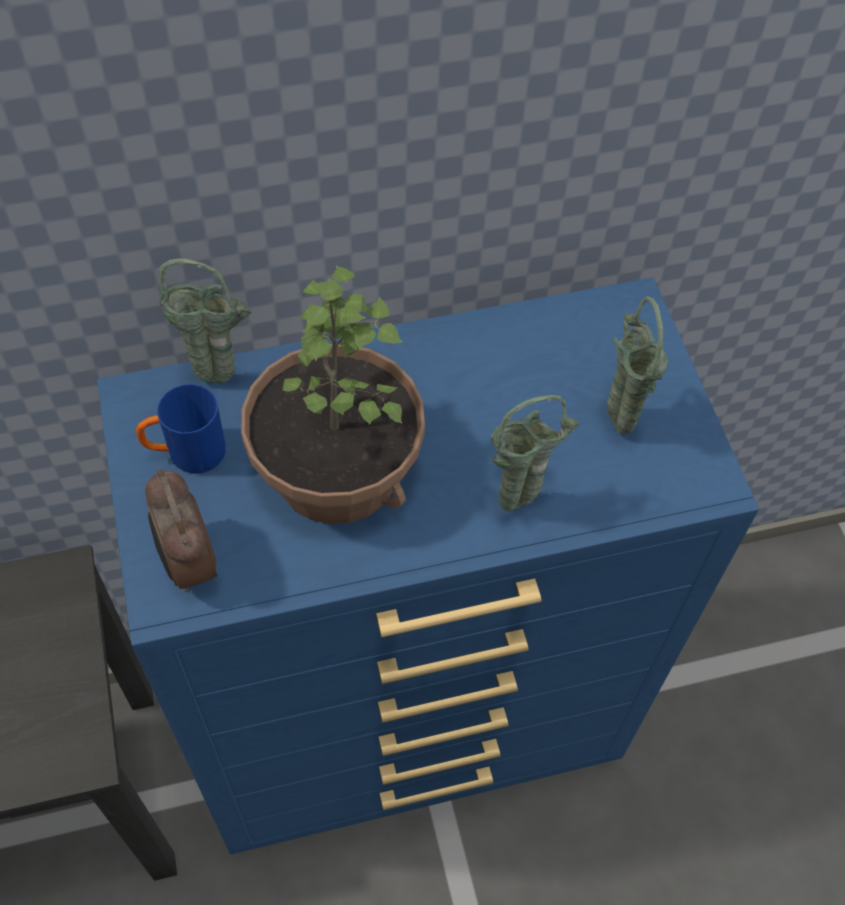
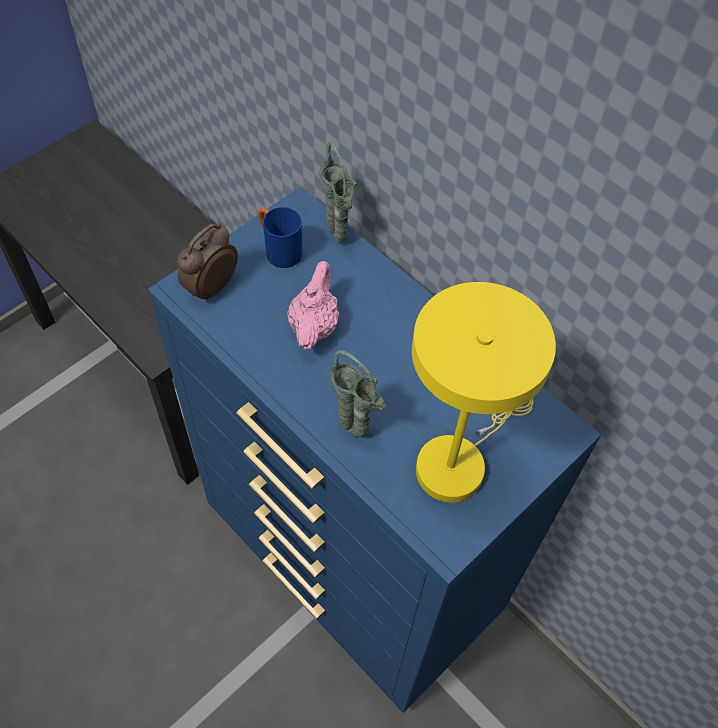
camera: 60 degrees right, 0 degrees up
(335, 472) = (313, 325): potted plant -> pink teapot
(615, 421) = (457, 461): green vase -> yellow table lamp

